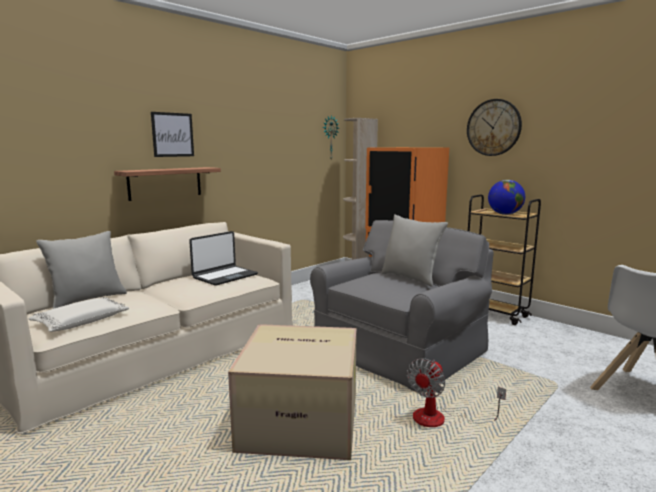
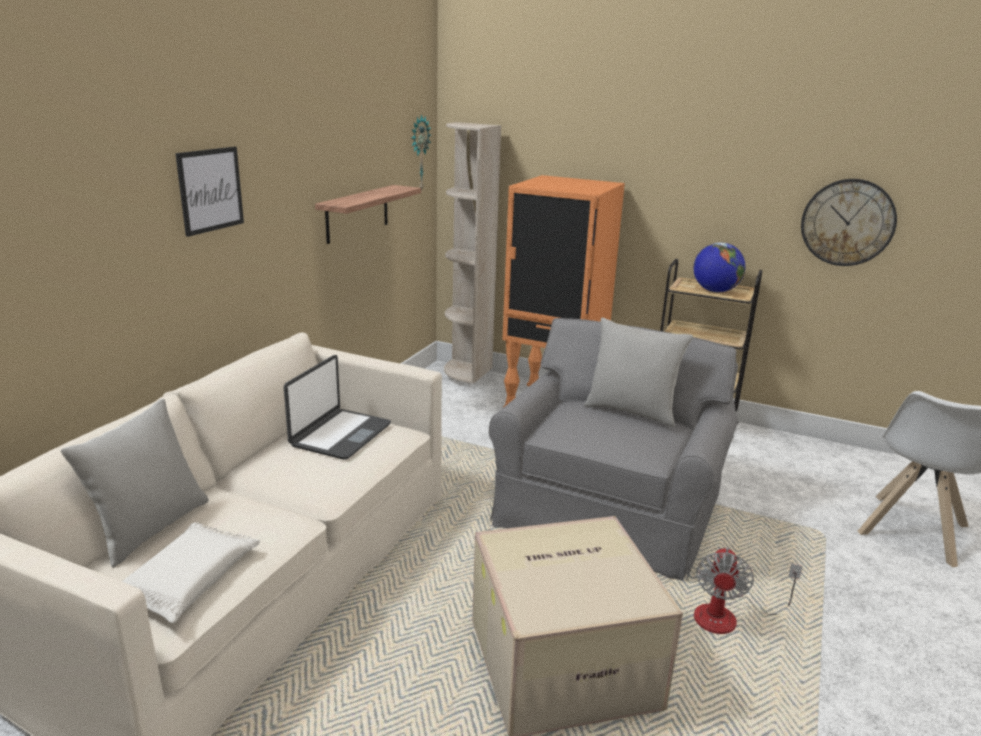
camera: 20 degrees left, 10 degrees up
(165, 183) = (204, 280): shelf -> shelf (357, 213)
(493, 127) = (695, 159): wall clock -> wall clock (847, 222)

